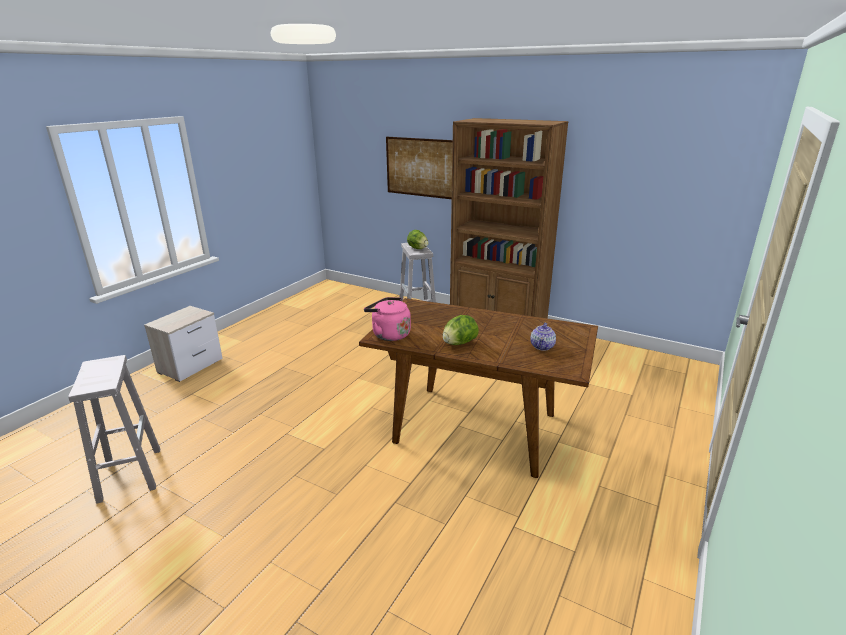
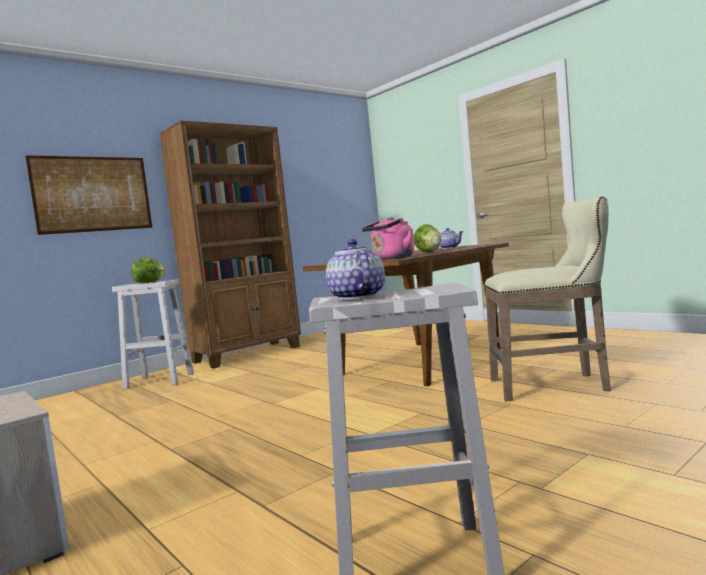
camera: 70 degrees left, 20 degrees down
(100, 367) = (357, 297): none -> teapot
(384, 522) = (555, 386): none -> beige stool

